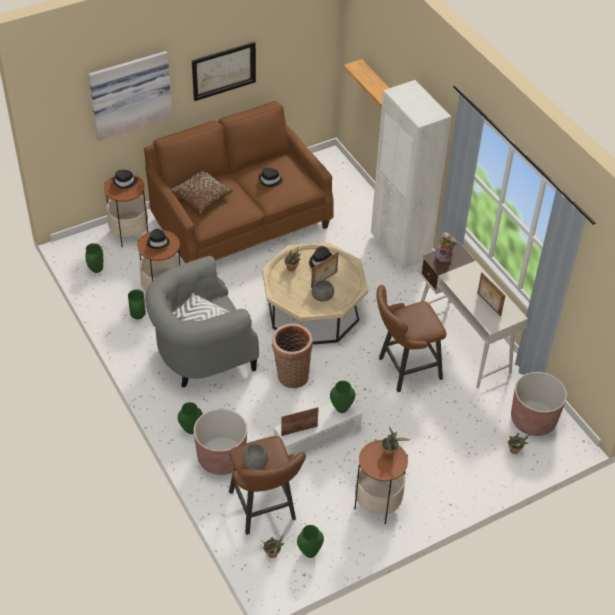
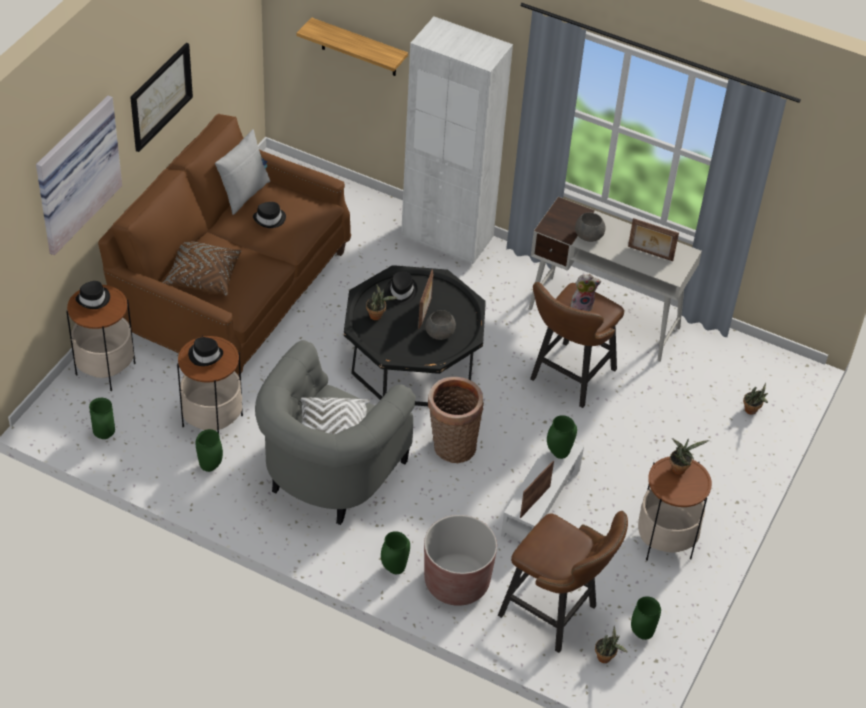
camera: 35 degrees left, 0 degrees up
(255, 462) = (554, 555): grey bowl -> grey bowl (588, 235)
(269, 160) = (244, 194): none -> grey pillow
(313, 311) = (412, 360): beige coffee table -> black coffee table
(444, 257) = (559, 221): plush toy -> plush toy (582, 305)
(533, 420) = (742, 368): brown planter -> none

